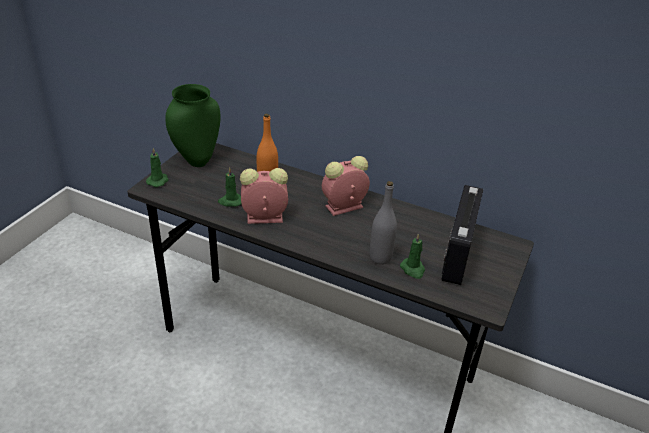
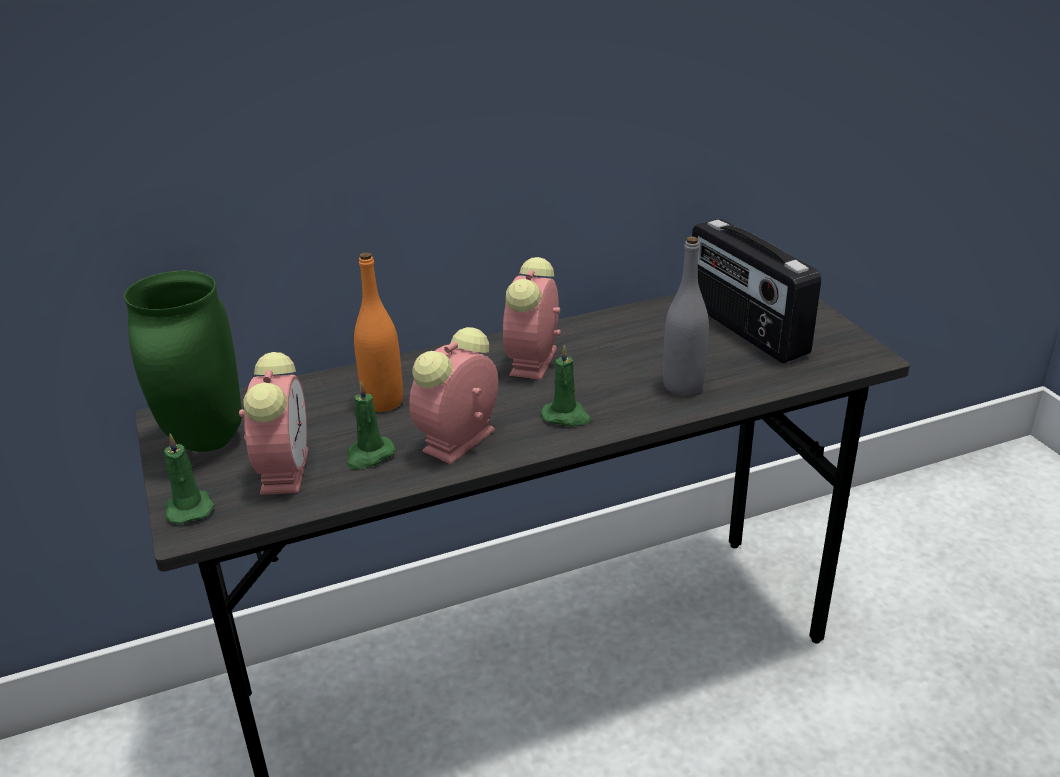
camera: 45 degrees left, 5 degrees down
(201, 187) = (284, 469): none -> alarm clock
(413, 269) = (737, 373): green candle -> green candle (567, 416)

